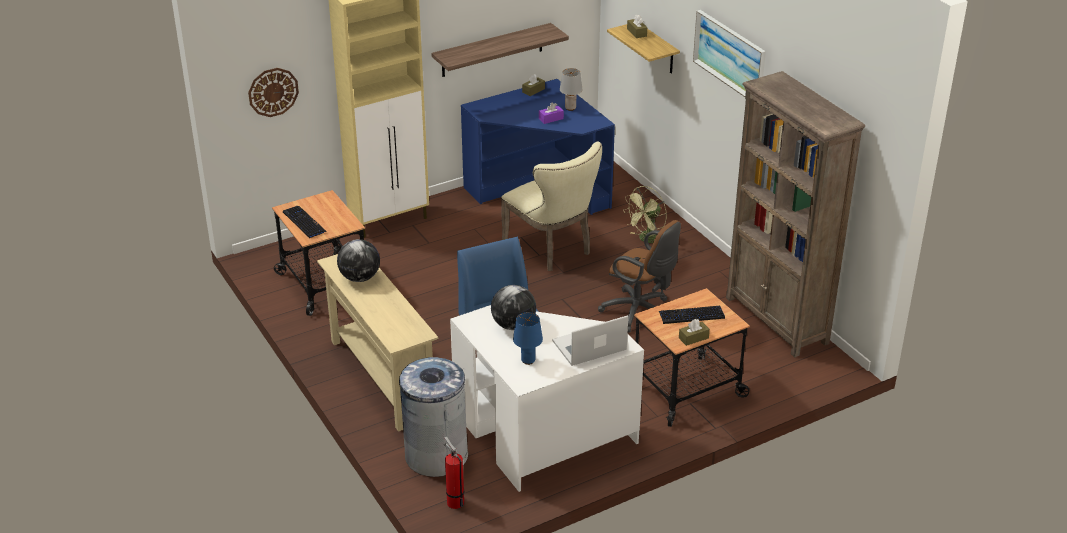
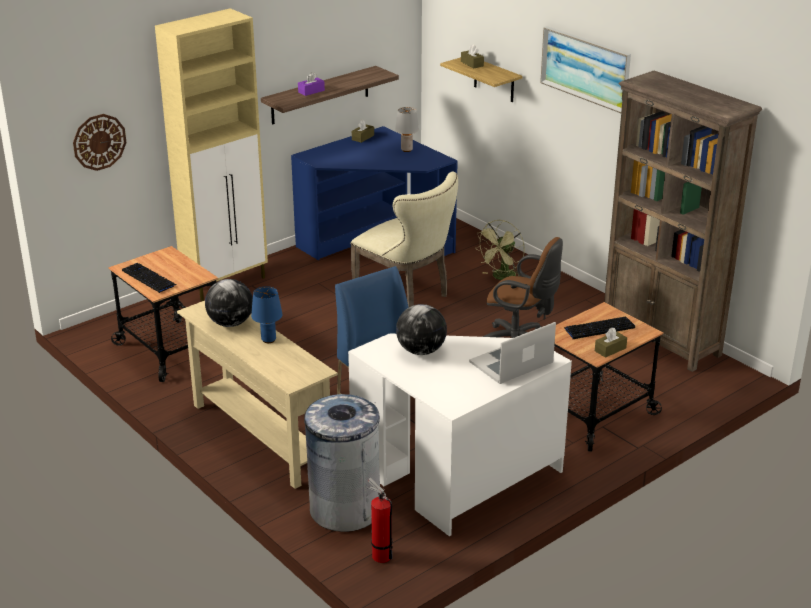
camera: 10 degrees left, 5 degrees down
(528, 361) = (450, 384): blue table lamp -> blue table lamp (269, 340)
(551, 119) = (390, 160): purple tissue box -> purple tissue box (311, 91)

